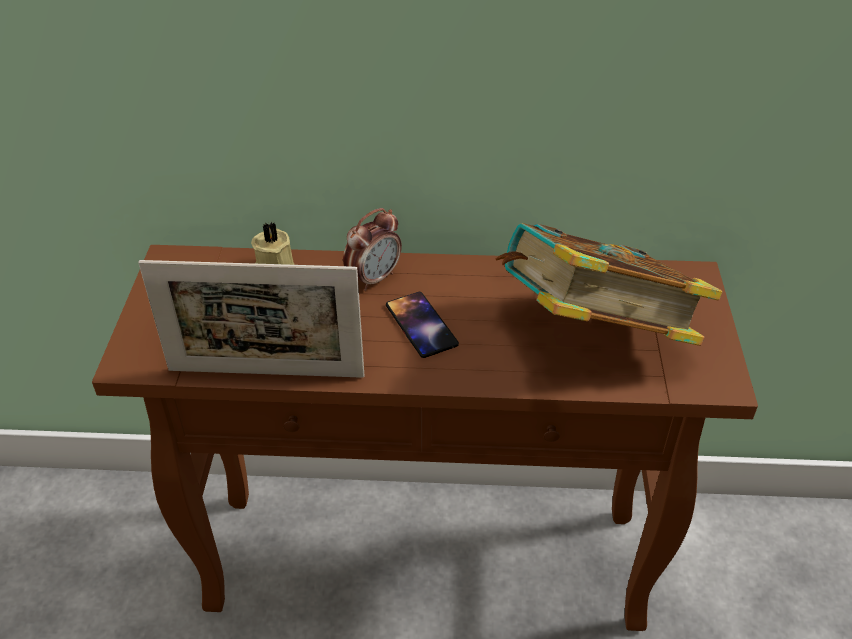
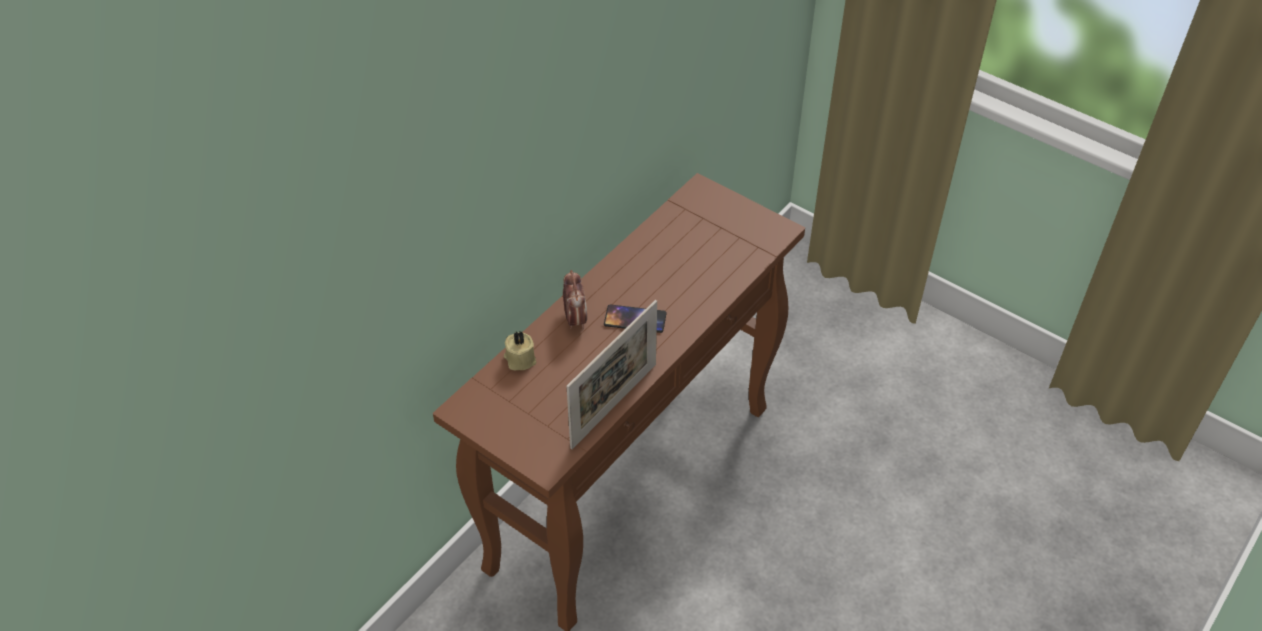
camera: 55 degrees left, 5 degrees up
(593, 334) = (706, 255): book -> none

